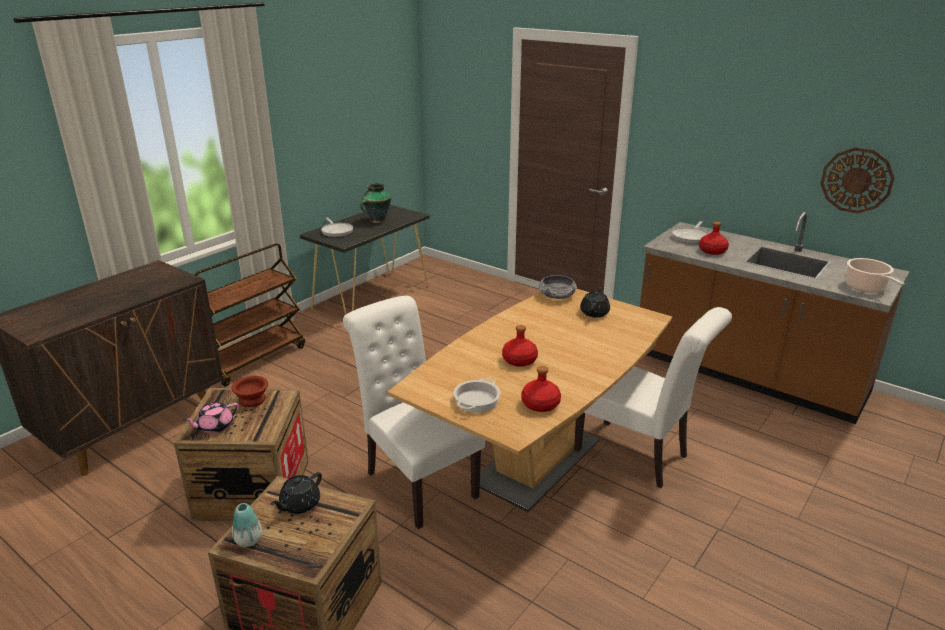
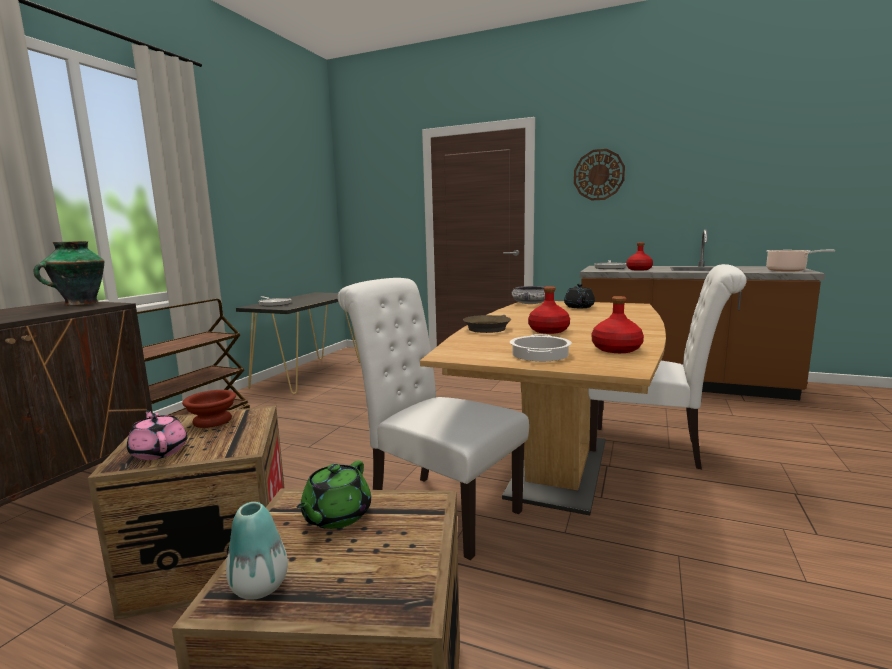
camera: 15 degrees left, 15 degrees down
(215, 427) = (159, 451): pink teapot -> pink teapot turned 105 degrees clockwise
(299, 504) = (336, 516): black teapot -> green teapot
(377, 221) = (311, 298): vase -> vase (79, 303)
(474, 345) = (488, 328): none -> brown frying pan
(856, 180) = (740, 199): wall clock -> wall clock (598, 175)

